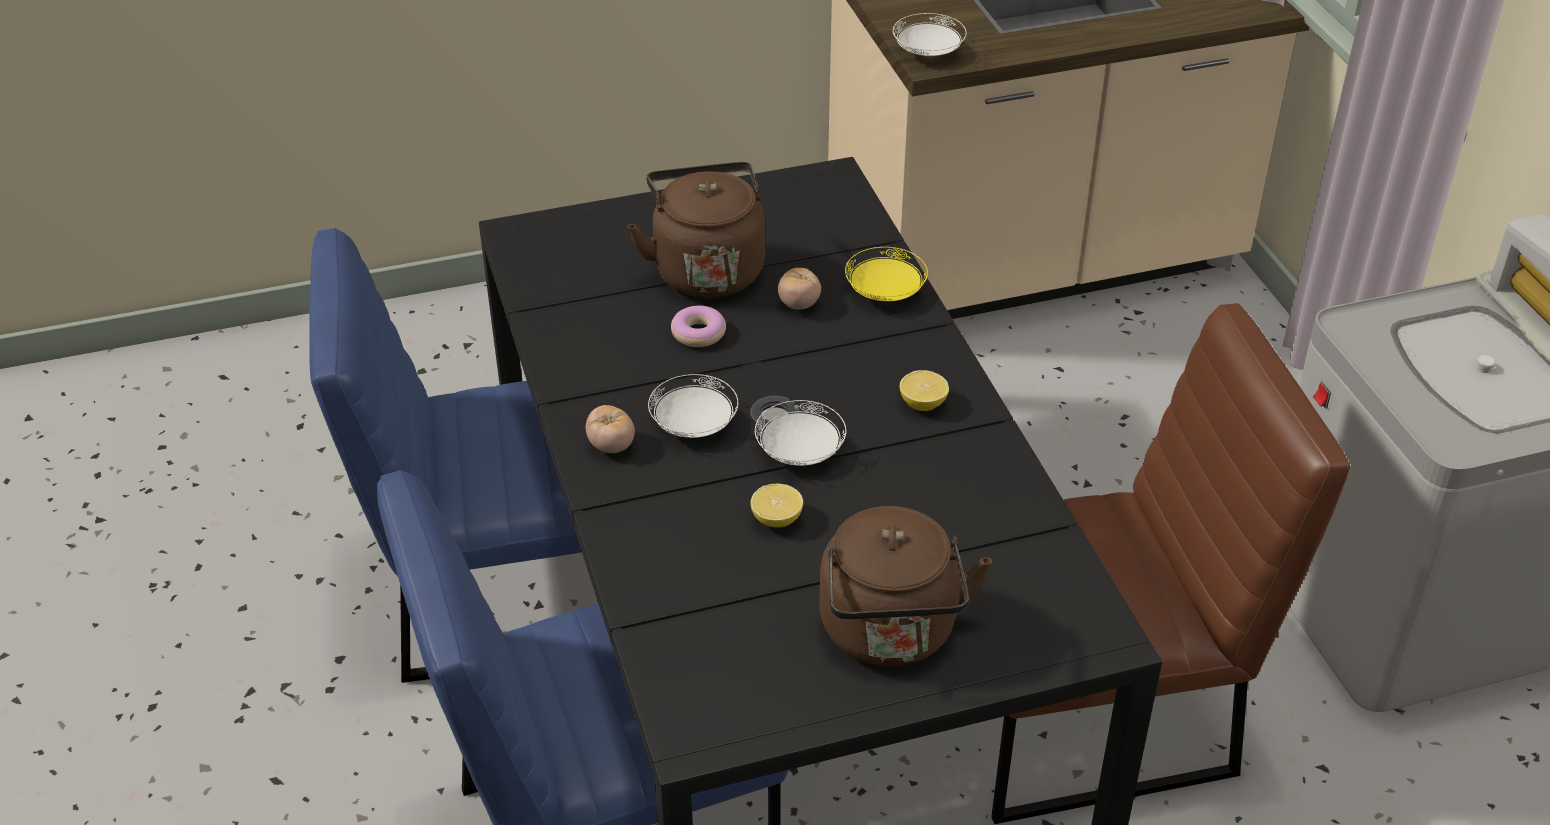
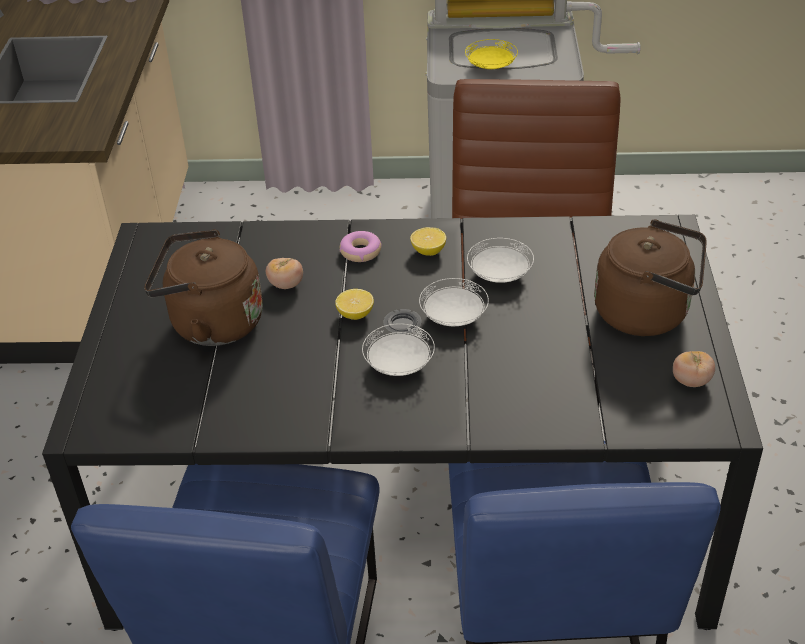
camera: 70 degrees left, 0 degrees up
(611, 446) = (401, 414): tomato -> tomato (691, 381)
(698, 333) = (290, 342): donut -> donut (360, 251)
(776, 519) = (519, 342): lemon -> lemon (355, 314)
(885, 293) = (299, 241): yellow plate -> yellow plate (491, 67)
(928, 53) = (73, 136): white plate -> white plate (500, 275)

